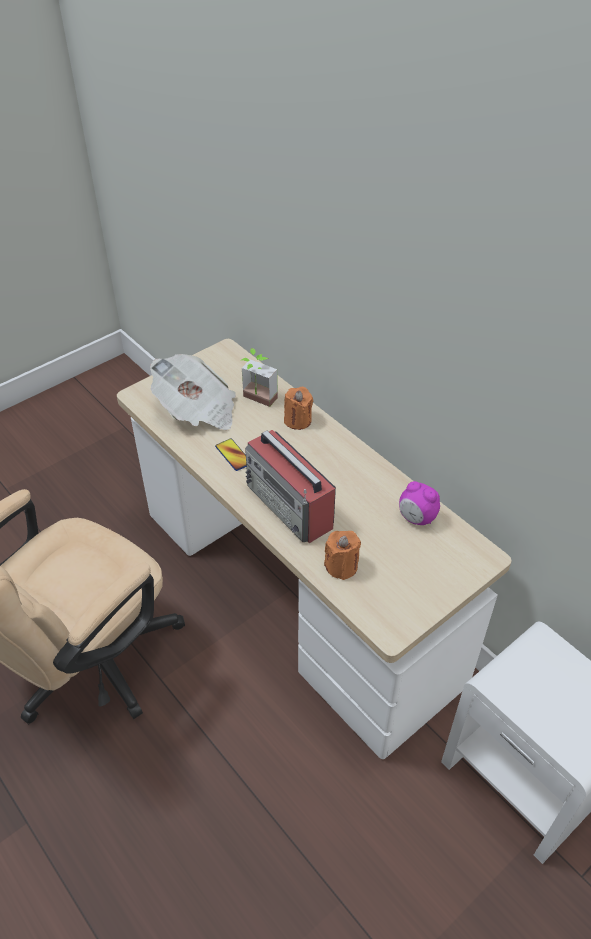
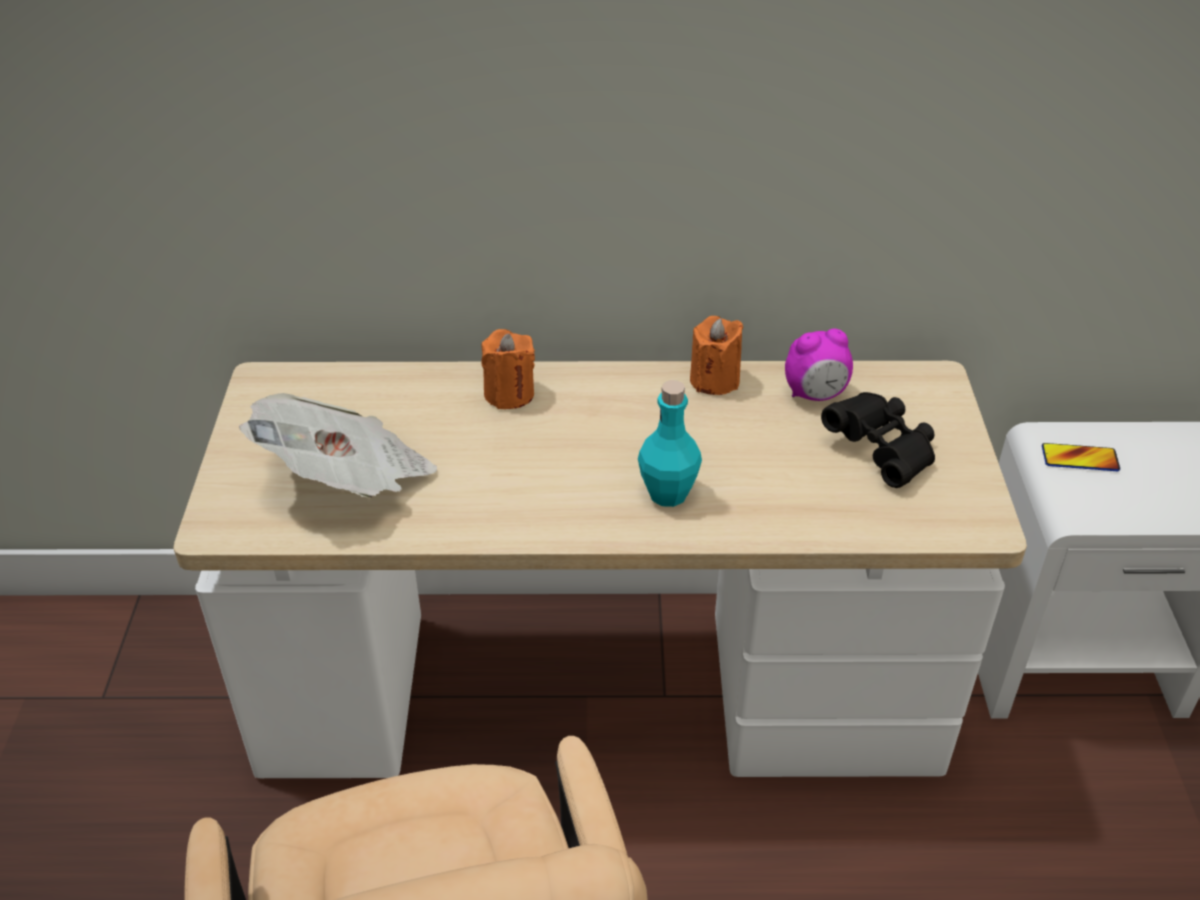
camera: 50 degrees left, 5 degrees down
(233, 455) = (496, 494): phone -> phone (1079, 458)
(257, 401) = (415, 409): potted plant -> none
(290, 506) = (668, 493): radio -> turquoise bottle
(341, 566) = (830, 507): orange candle -> orange candle (714, 380)
(402, 565) = (882, 451): none -> black binoculars

